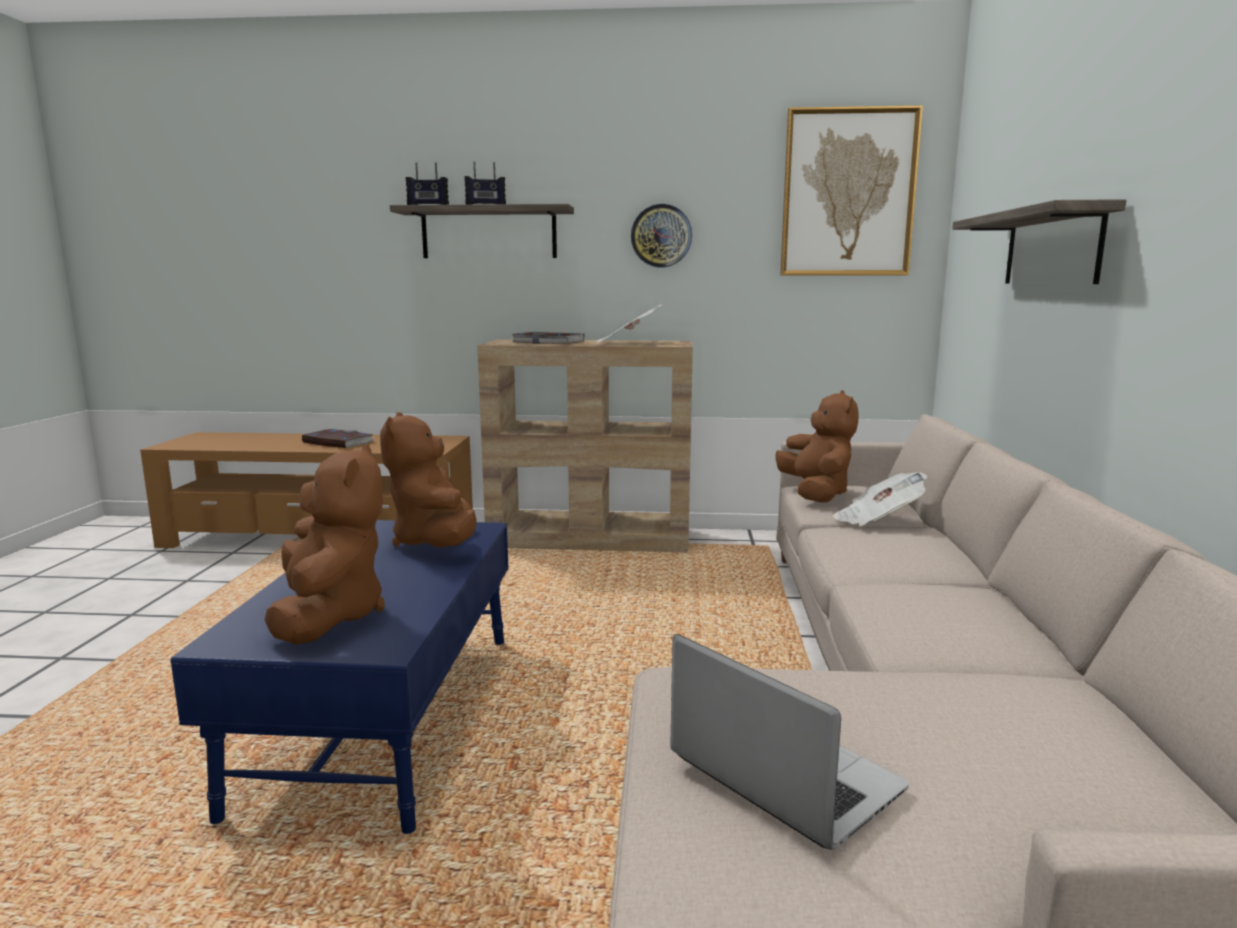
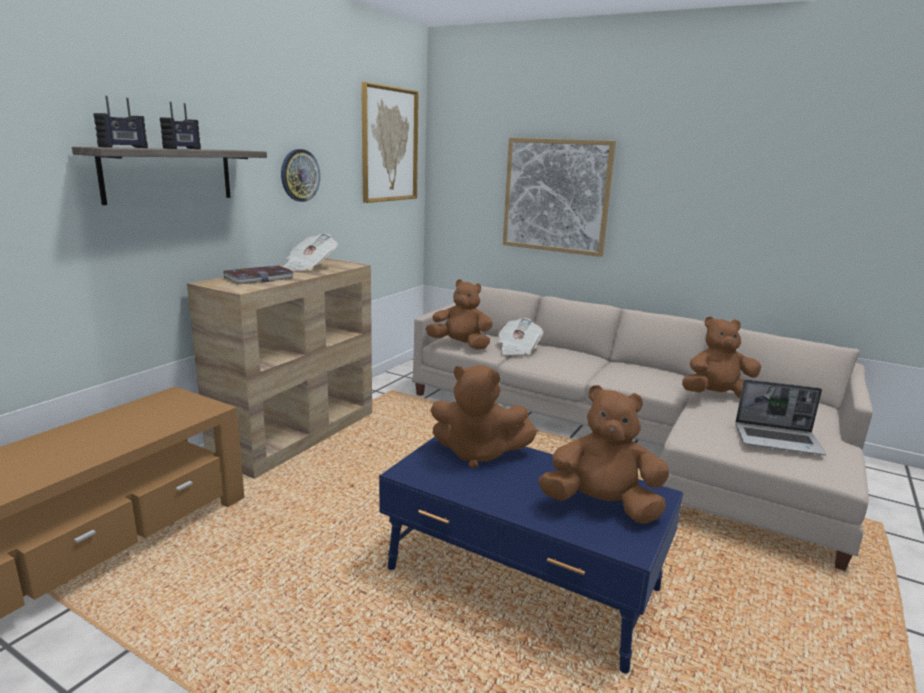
camera: 65 degrees left, 5 degrees up
(337, 442) = (76, 445): book -> none
(780, 774) = (778, 440): laptop -> laptop turned 150 degrees counterclockwise
(962, 690) = (716, 396): none -> brown plush toy
(1051, 248) = (556, 196): shelf -> picture

